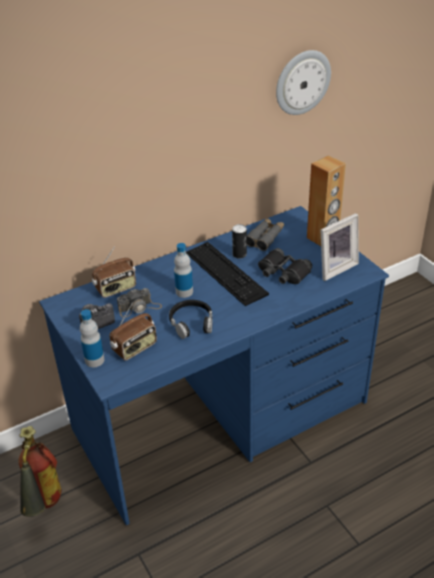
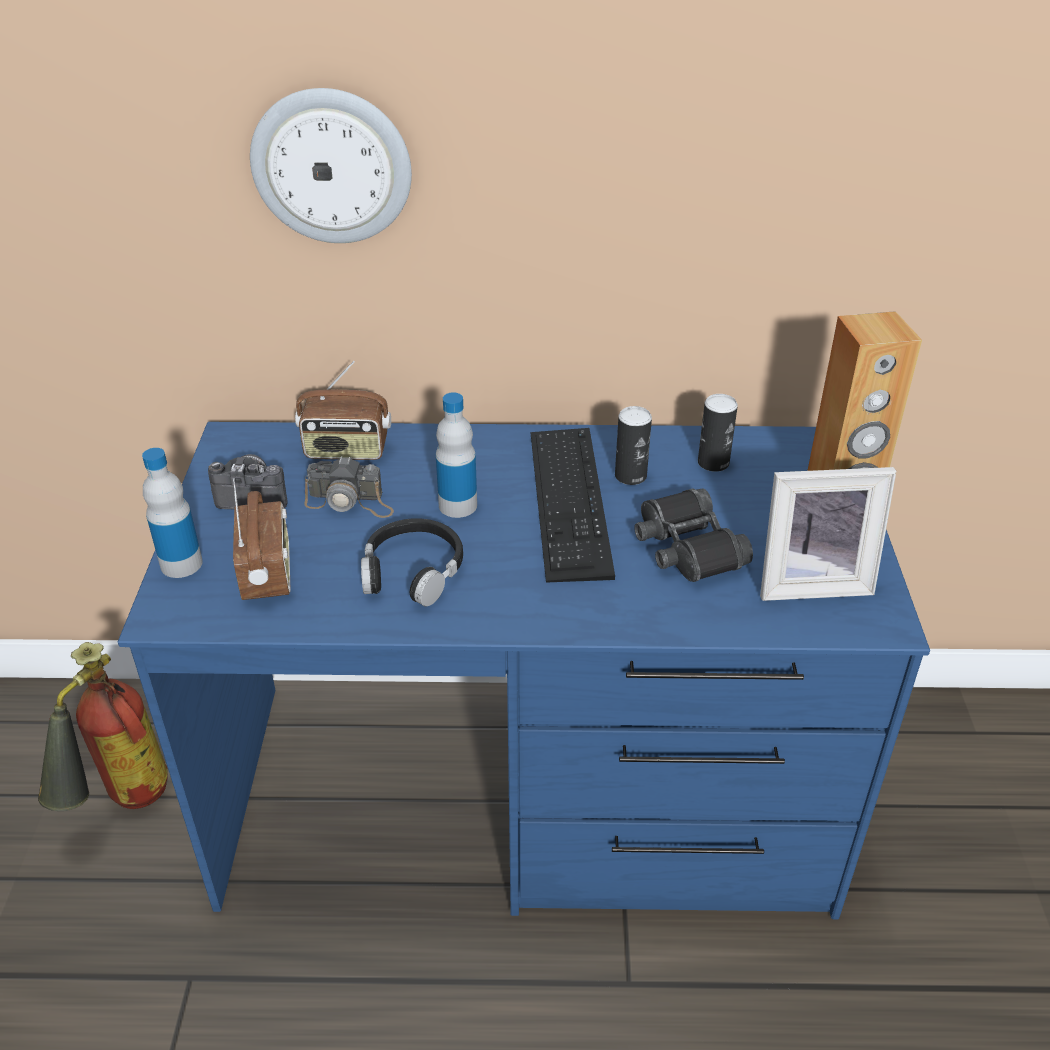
camera: 30 degrees right, 0 degrees up
(135, 348) = (268, 573): radio -> radio turned 90 degrees counterclockwise
(265, 238) = (713, 463): grey binoculars -> can
(302, 82) = (907, 123): wall clock -> wall clock (332, 166)

